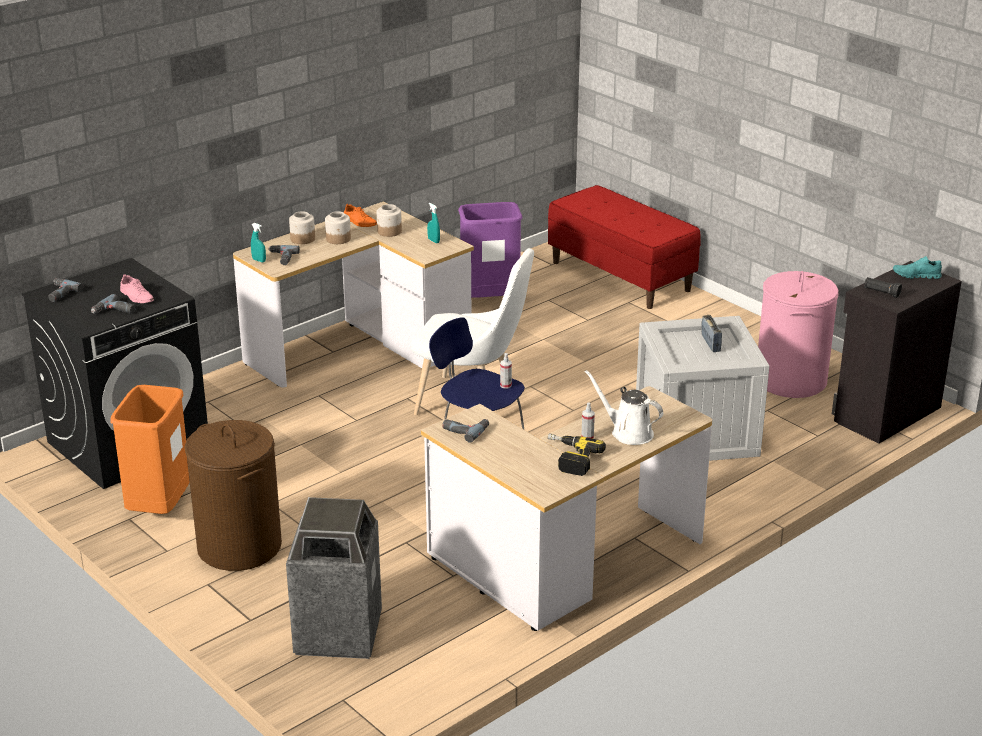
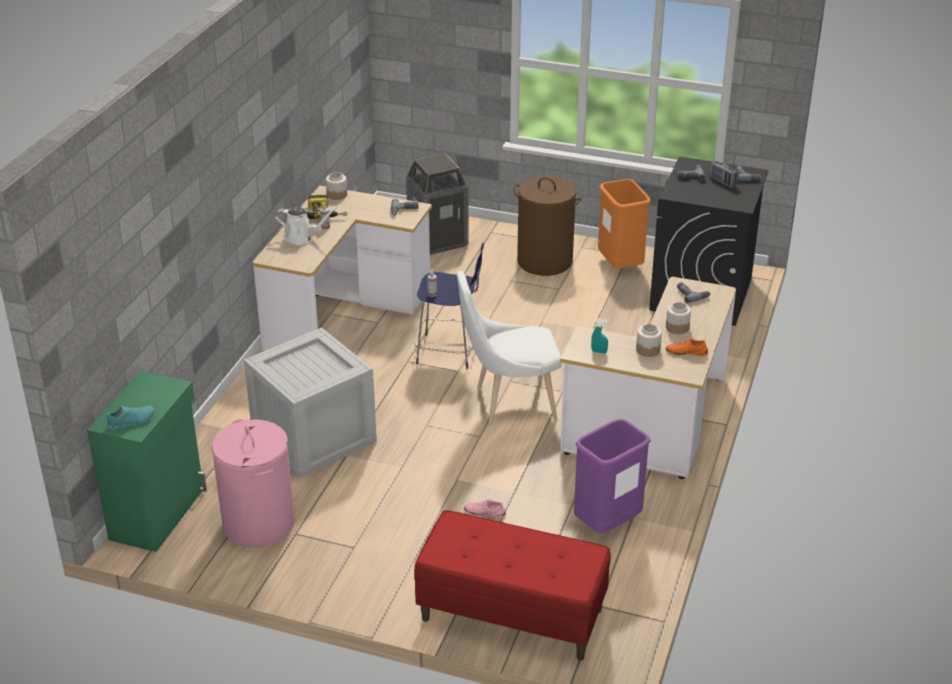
camera: 150 degrees right, 5 degrees up
(136, 296) = (695, 188): pink shoe -> pink shoe (485, 512)
(259, 260) = (704, 287): turquoise spray bottle -> none
(302, 239) = (704, 318): jar -> jar (337, 195)
(710, 343) = (304, 373): radio -> radio (722, 182)
(881, 293) = (159, 389): black flashlight -> none
(885, 414) = (159, 514): black cabinet -> green cabinet

